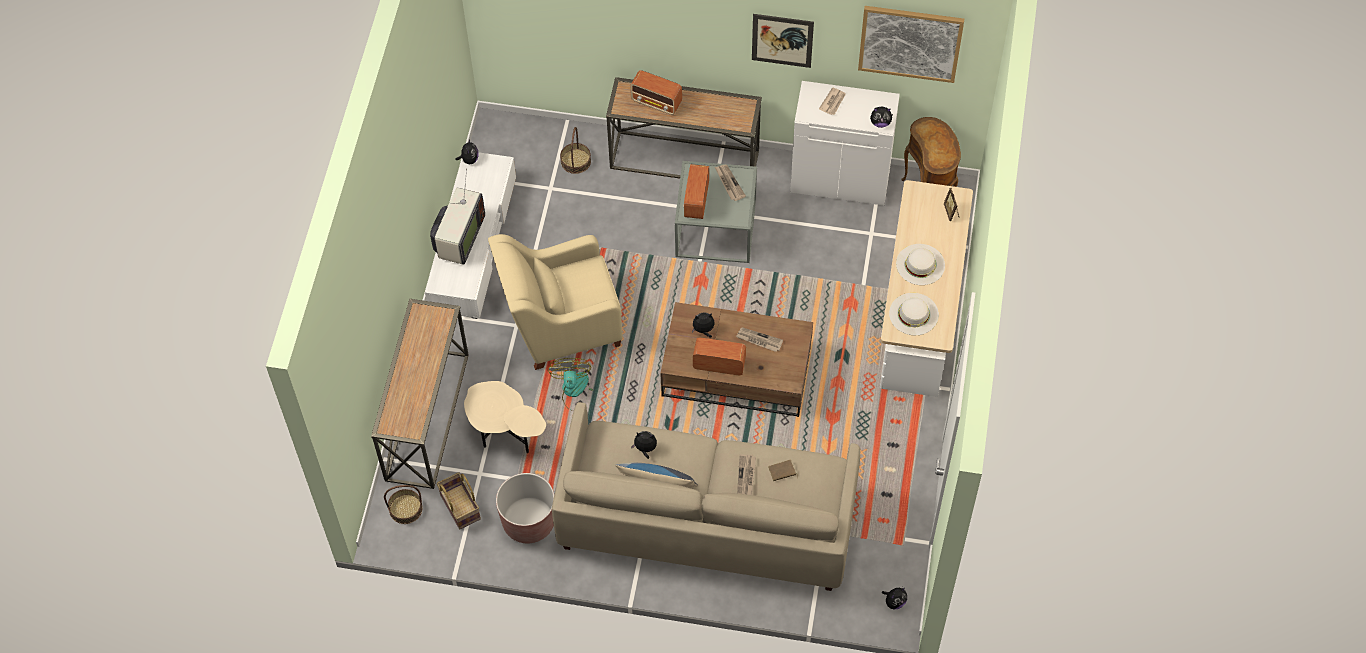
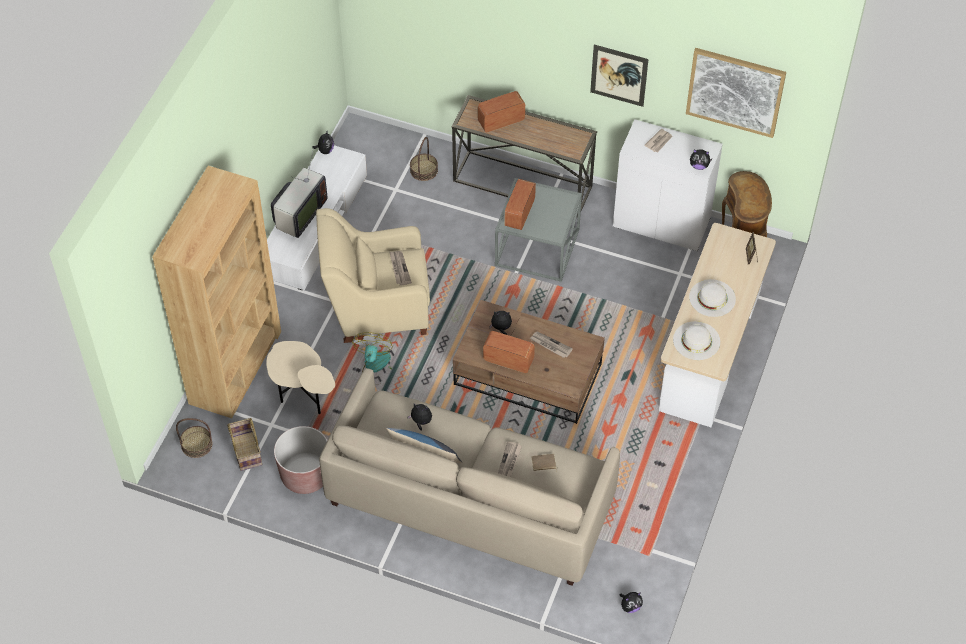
camera: 10 degrees right, 5 degrees down
(426, 416) = (235, 367): console table -> brown bookcase
(657, 102) = (500, 121): radio -> radio turned 120 degrees clockwise
(729, 183) = (553, 203): newspaper -> newspaper (399, 268)

